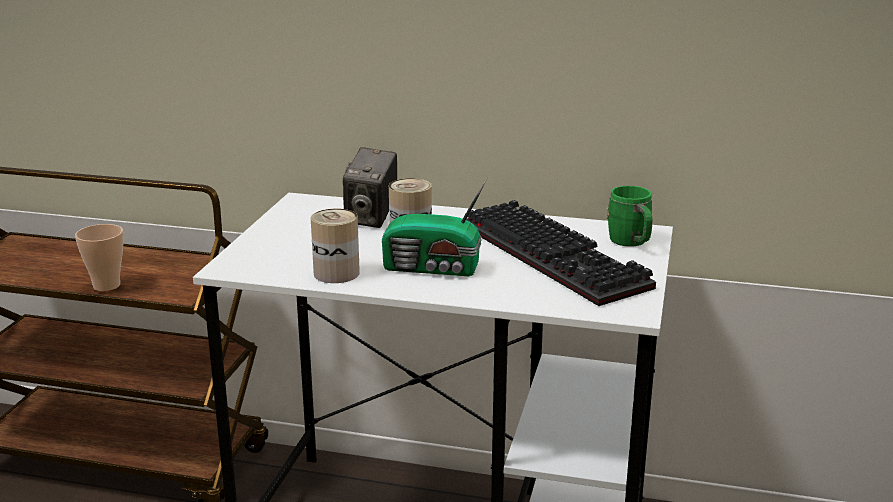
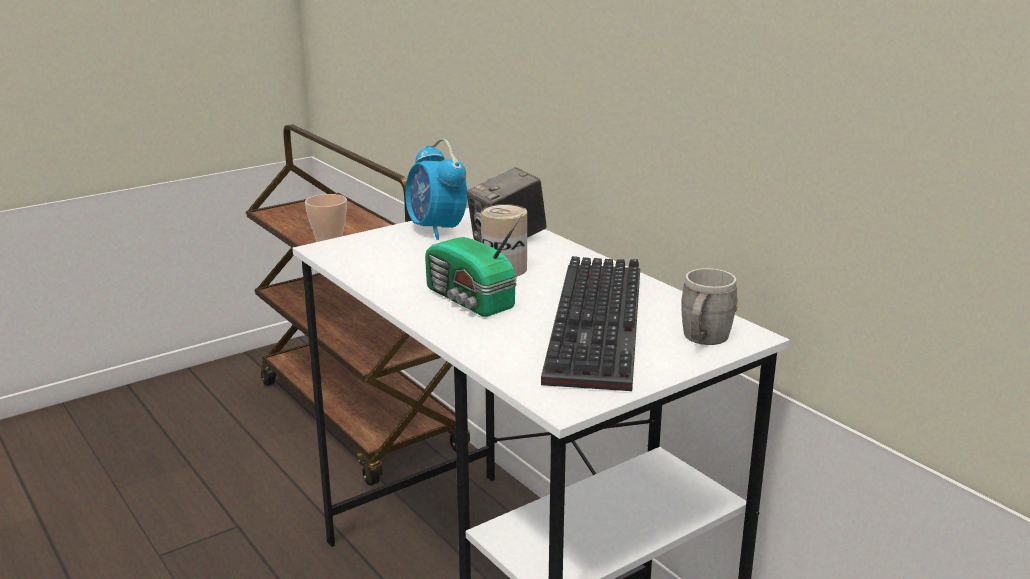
camera: 40 degrees right, 0 degrees up
(293, 225) = (436, 230): none -> alarm clock
(336, 273) = (388, 278): can -> none
(631, 243) = (703, 340): green mug -> grey mug

